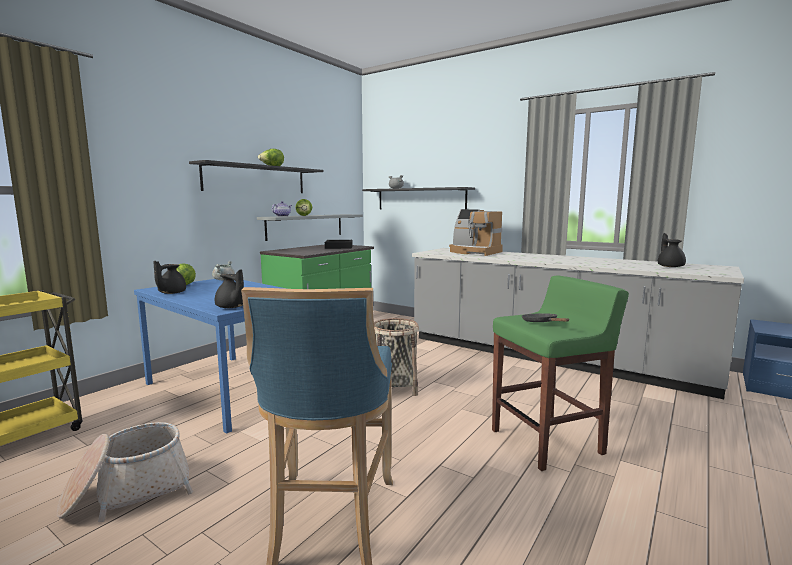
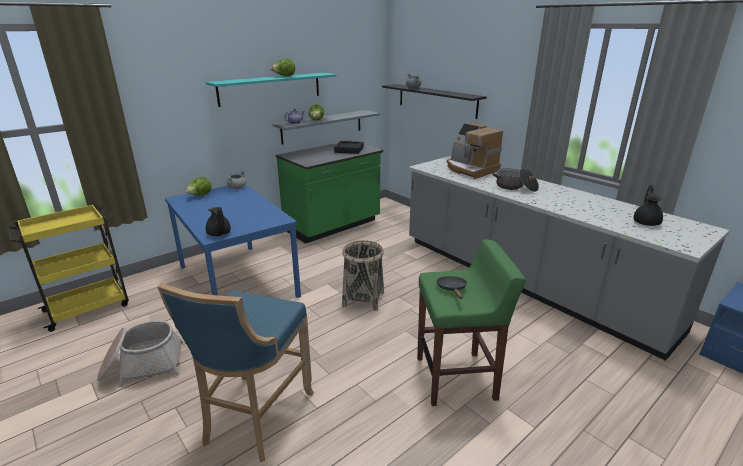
camera: 15 degrees right, 15 degrees up
(171, 293) = (187, 206): black teapot -> none
(256, 179) = (270, 88): black shelf -> turquoise shelf
(530, 257) = (515, 187): none -> cooking pot

